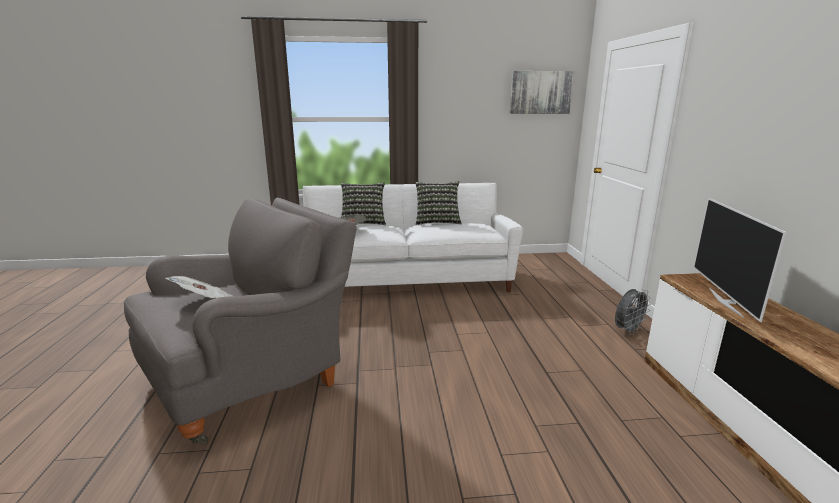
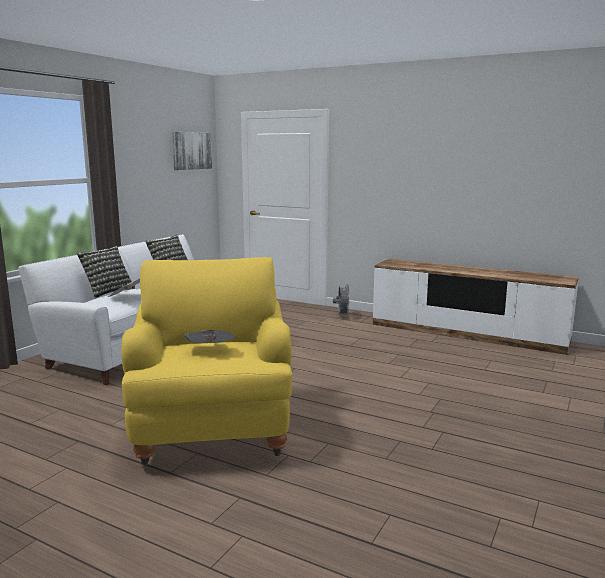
camera: 55 degrees left, 5 degrees down
(253, 377) = (213, 426): grey armchair -> yellow armchair
(726, 302) = (418, 266): television -> none

